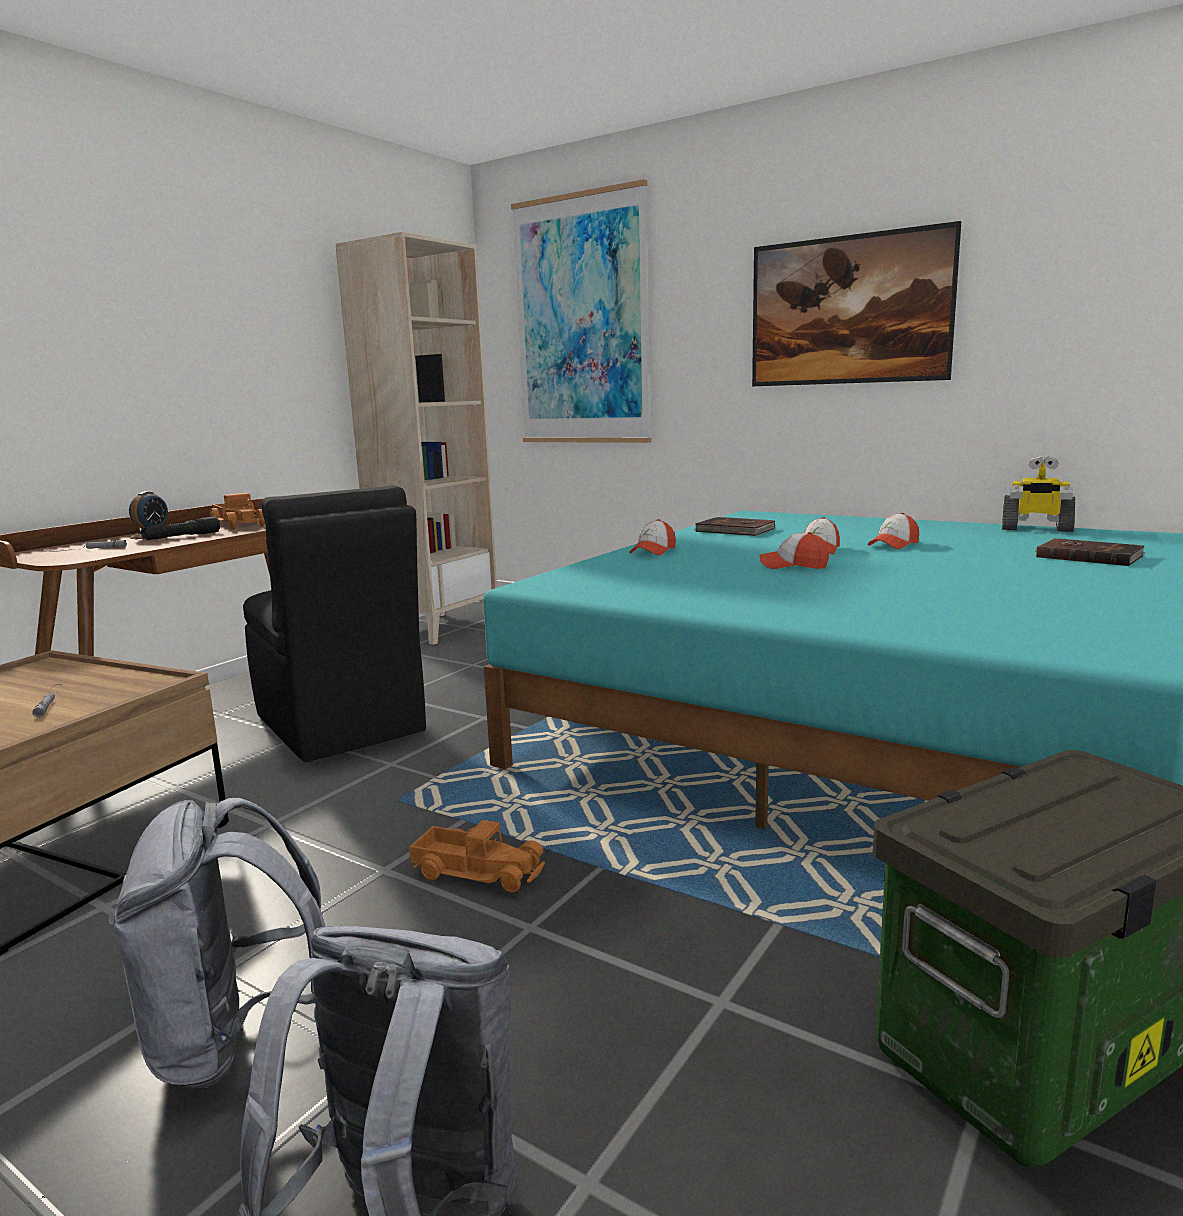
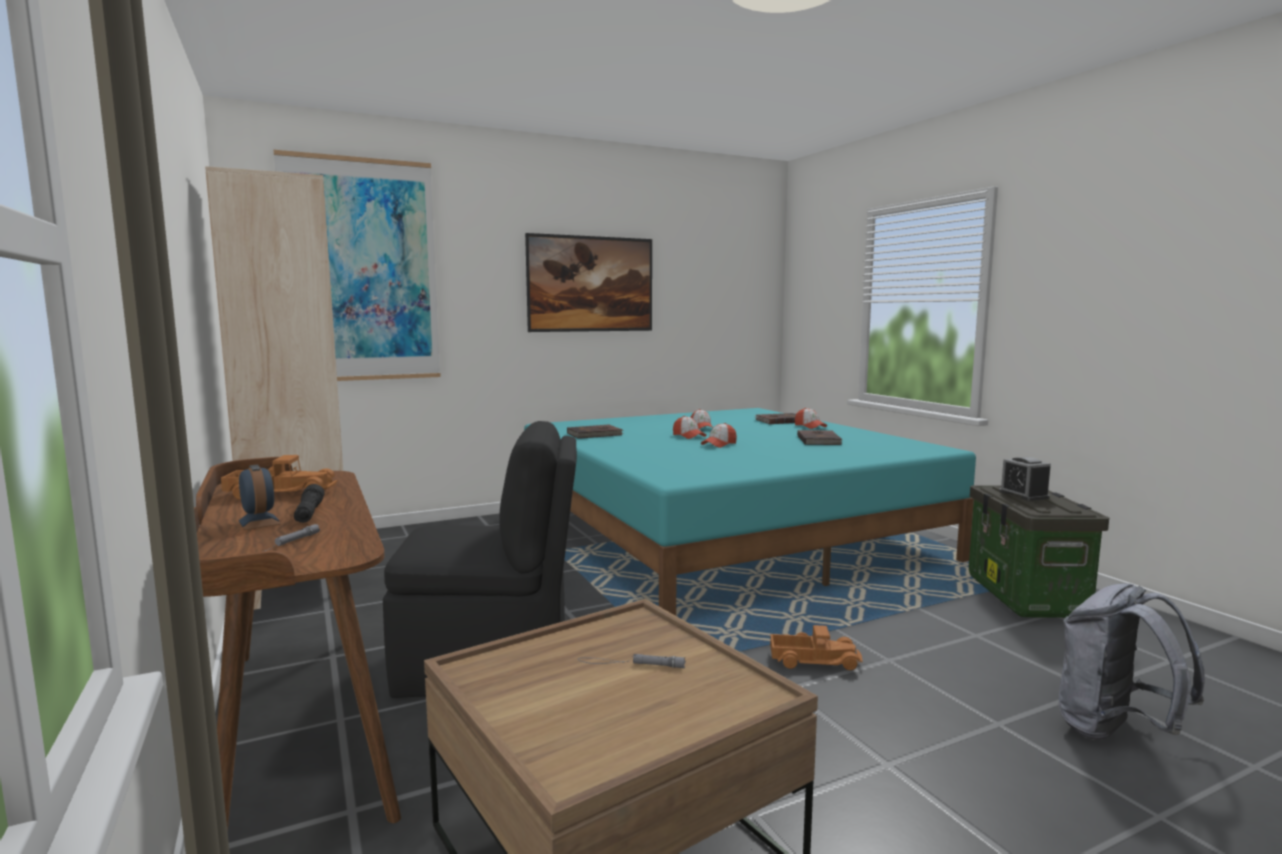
camera: 60 degrees left, 5 degrees down
(234, 1038) = (965, 764): grey backpack -> none
(478, 870) = (813, 660): toy truck -> toy truck turned 45 degrees clockwise
(653, 551) = (621, 452): cap -> cap (810, 426)
(970, 591) = (819, 440): none -> brown book
(1036, 528) = (709, 413): toy robot -> none
(1071, 800) = (1023, 495): none -> alarm clock

